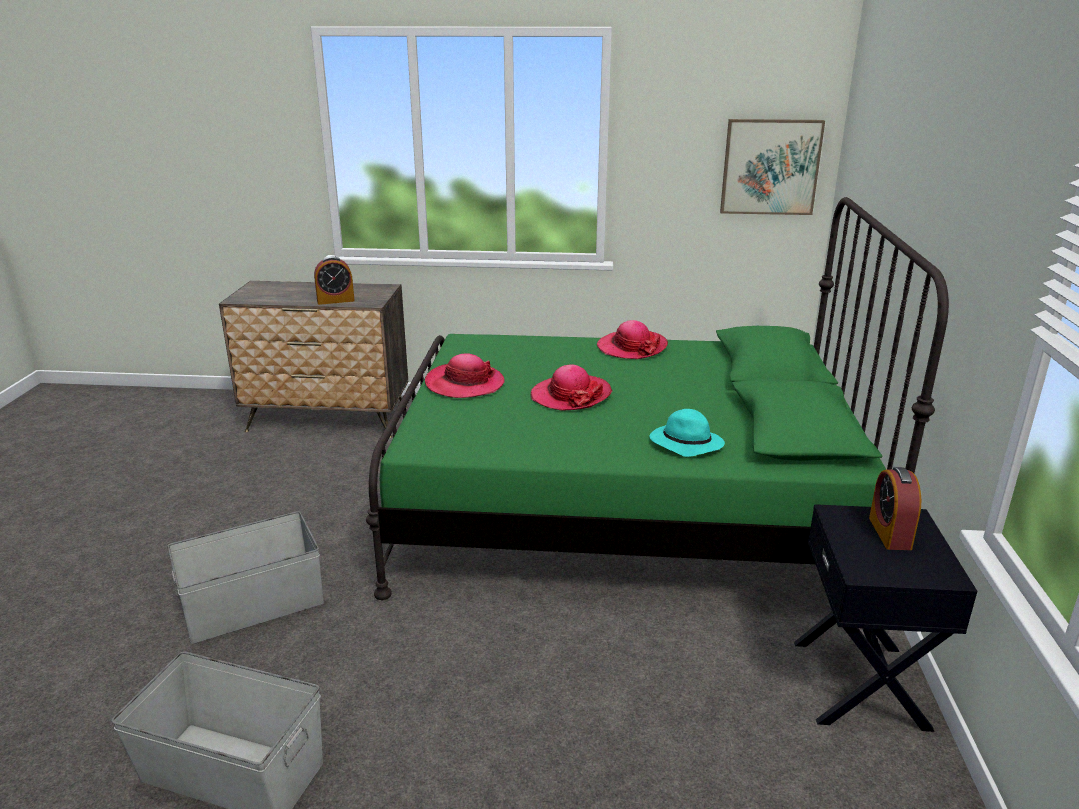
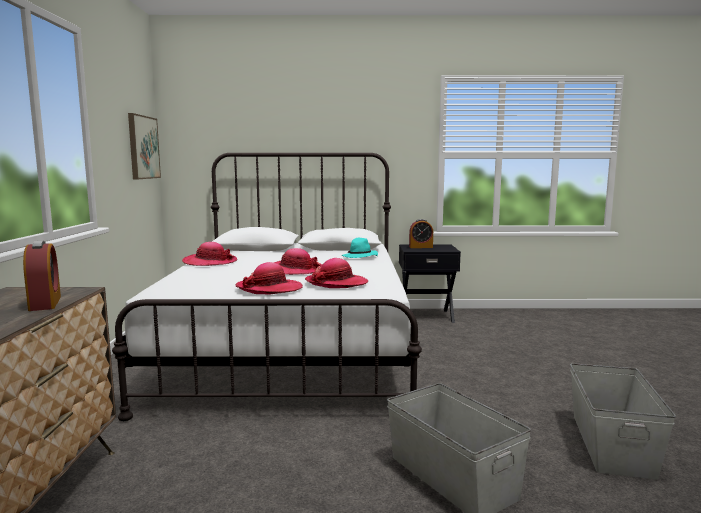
camera: 95 degrees left, 15 degrees down
(481, 419) = (336, 283): none -> hat
(623, 510) = (290, 350): green bed -> white bed

